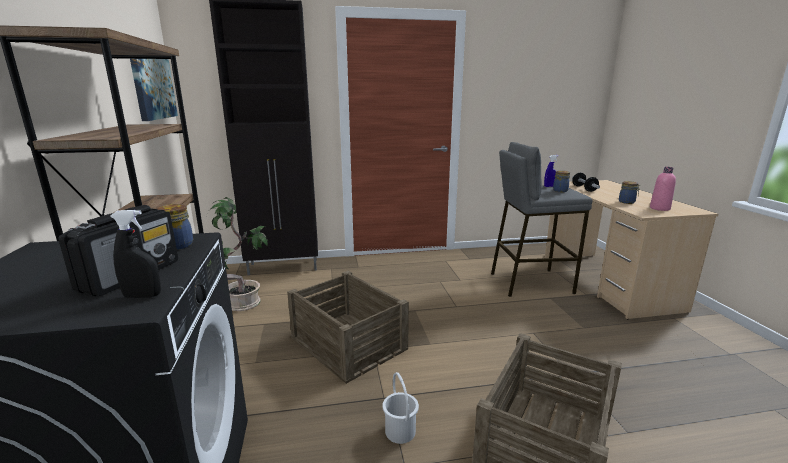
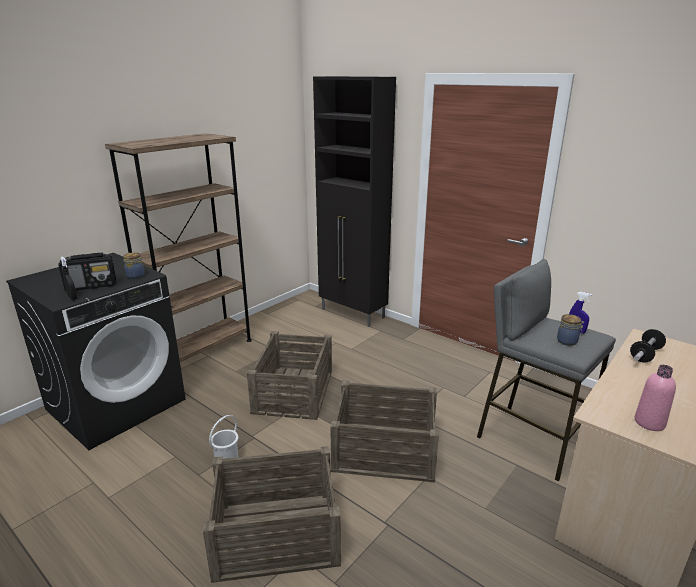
camera: 50 degrees right, 5 degrees up
(153, 87) = (272, 147): picture -> none
(244, 304) = (287, 330): potted plant -> none
(484, 335) = (384, 448): none -> crate
(627, 202) = (634, 395): jar -> none

